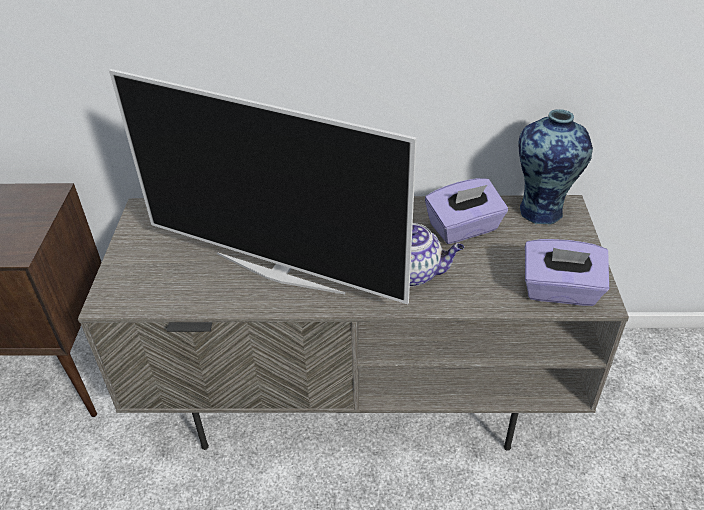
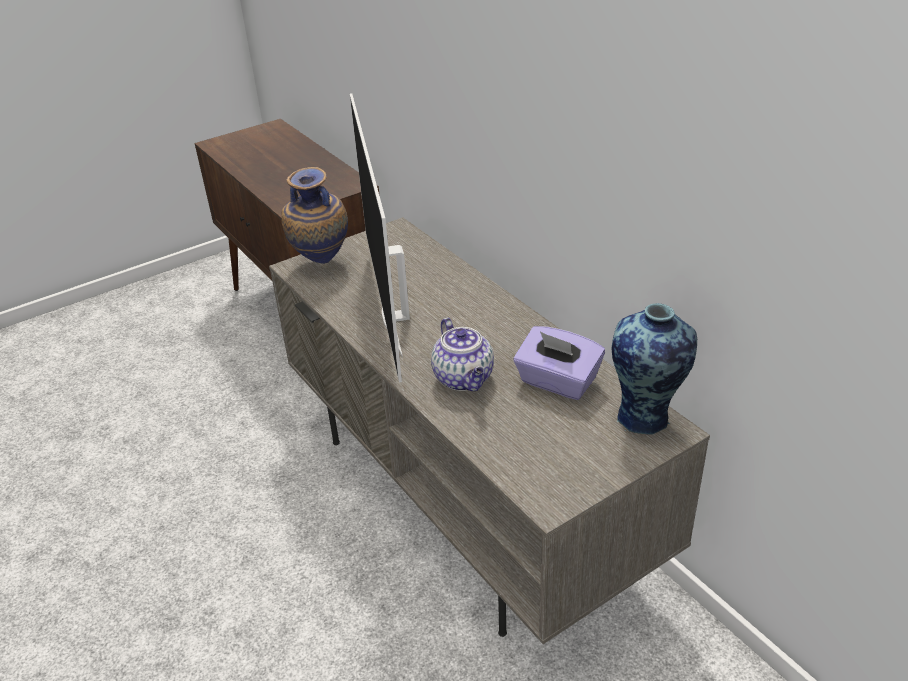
camera: 55 degrees right, 5 degrees down
(131, 282) = (320, 265): none -> vase
(560, 291) = (534, 474): purple tissue box -> none

